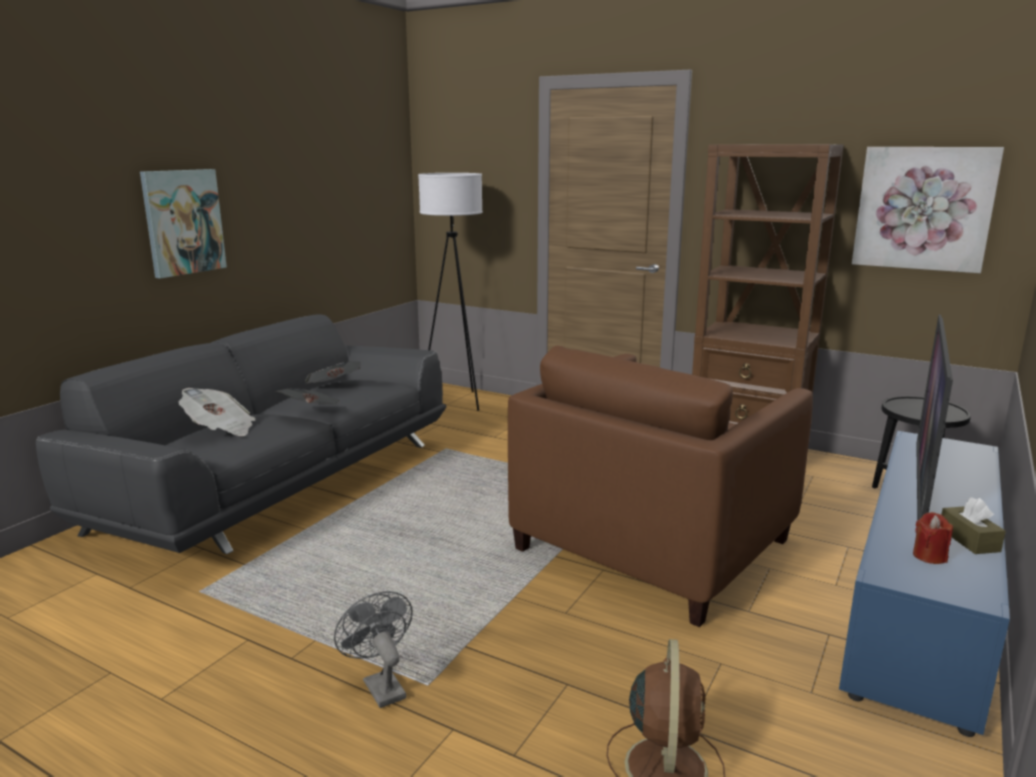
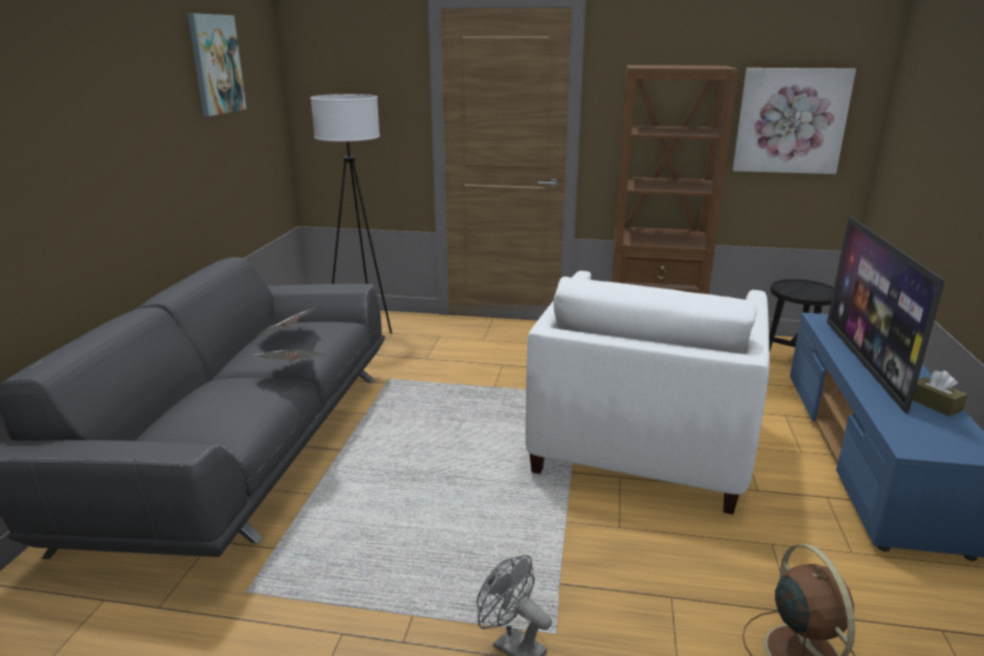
camera: 20 degrees left, 5 degrees up
(183, 222) = (93, 171): picture -> picture (216, 64)
(220, 429) = (208, 407): newspaper -> none
(654, 545) = (643, 443): brown armchair -> white armchair
(929, 556) = (923, 424): red candle -> none

